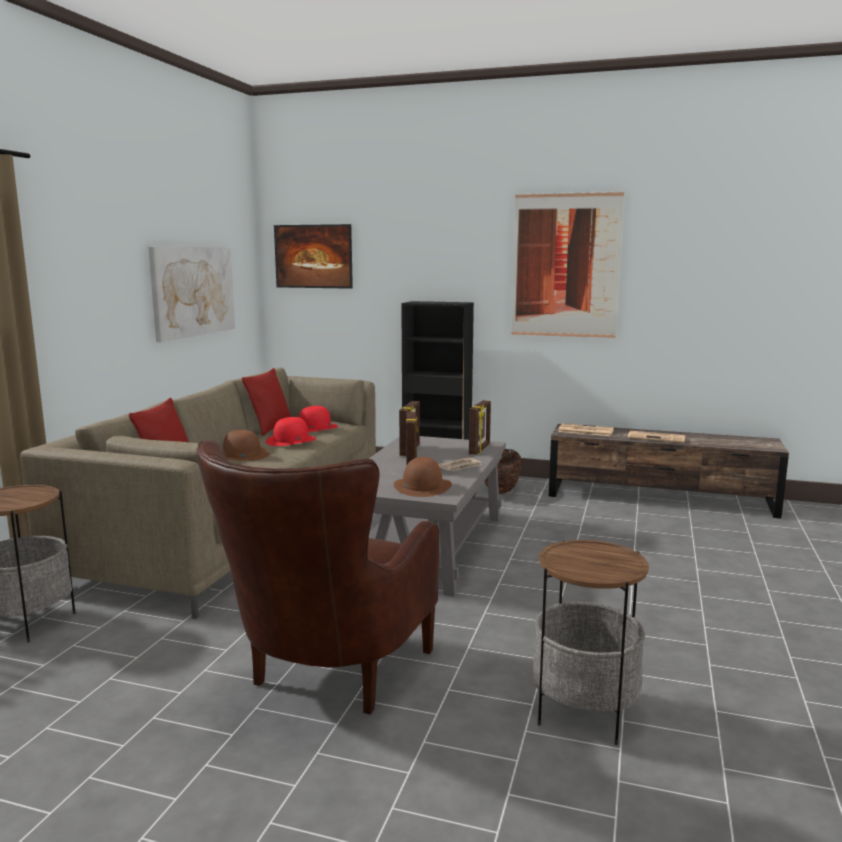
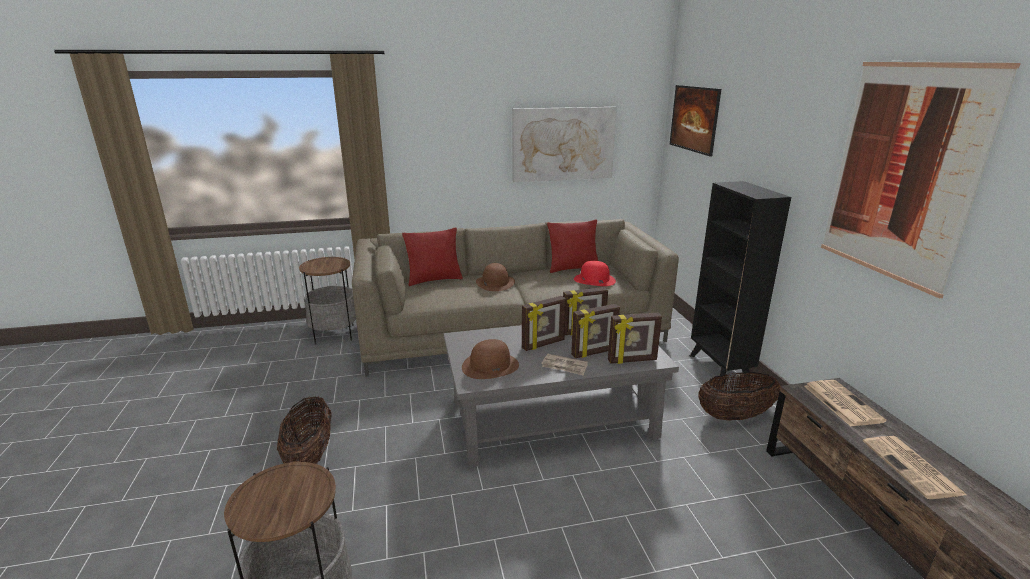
camera: 60 degrees right, 10 degrees up
(291, 440) = (550, 284): red hat -> none
(327, 681) = (310, 456): brown armchair -> basket
(451, 455) = (594, 353): none -> picture frame

